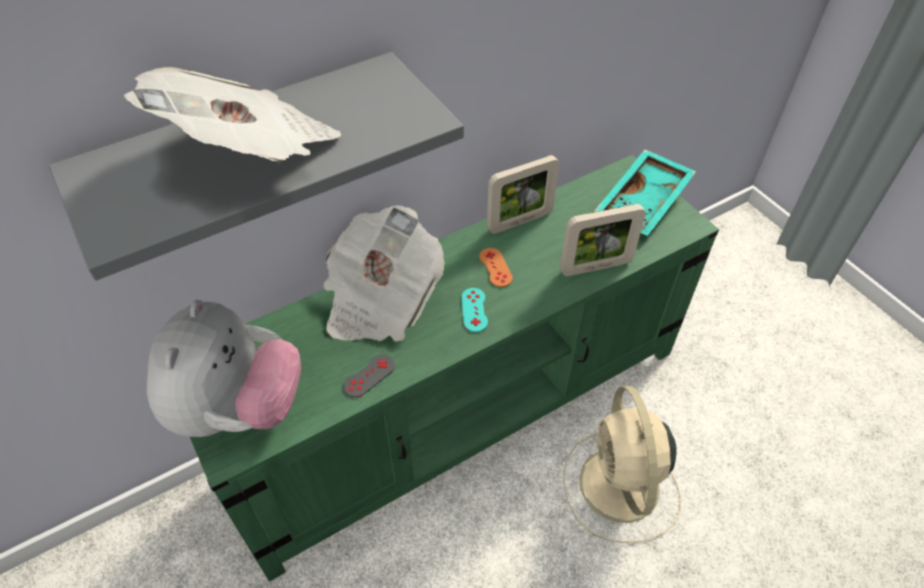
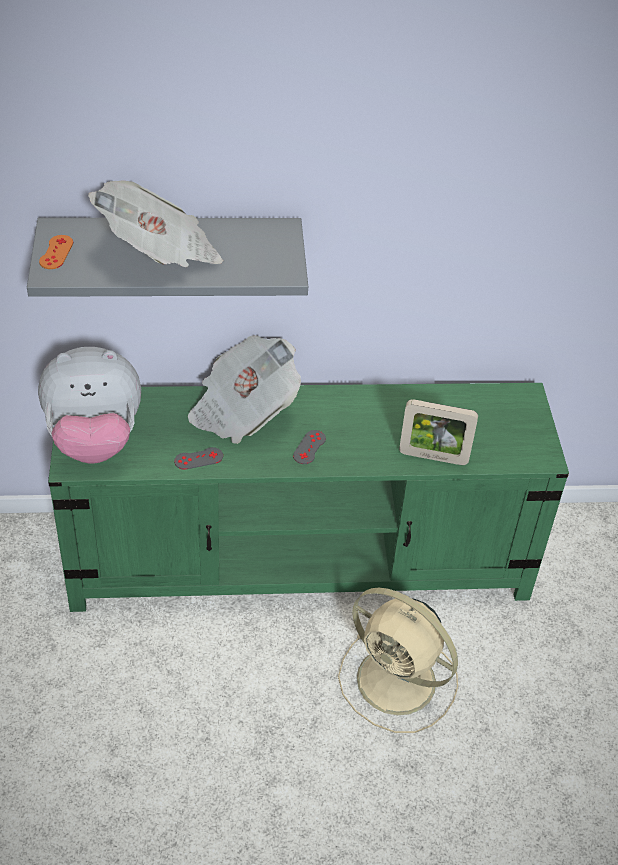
camera: 25 degrees right, 5 degrees down
(238, 409) = (94, 441): plush toy -> plush toy turned 45 degrees clockwise
(474, 310) = (309, 447): turquoise game controller -> grey game controller
(495, 267) = (349, 424): orange game controller -> orange game controller (56, 252)
(519, 221) = (397, 397): picture frame -> none
(620, 488) = (399, 682): beige fan -> beige fan turned 75 degrees counterclockwise
(644, 203) = (518, 426): turquoise tray -> none

